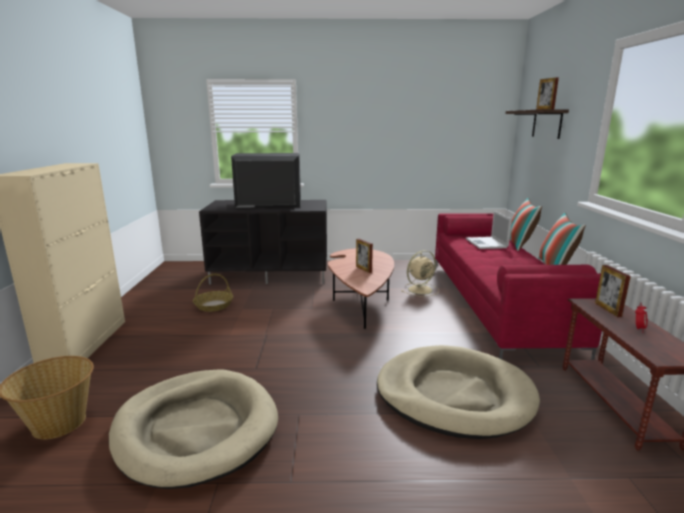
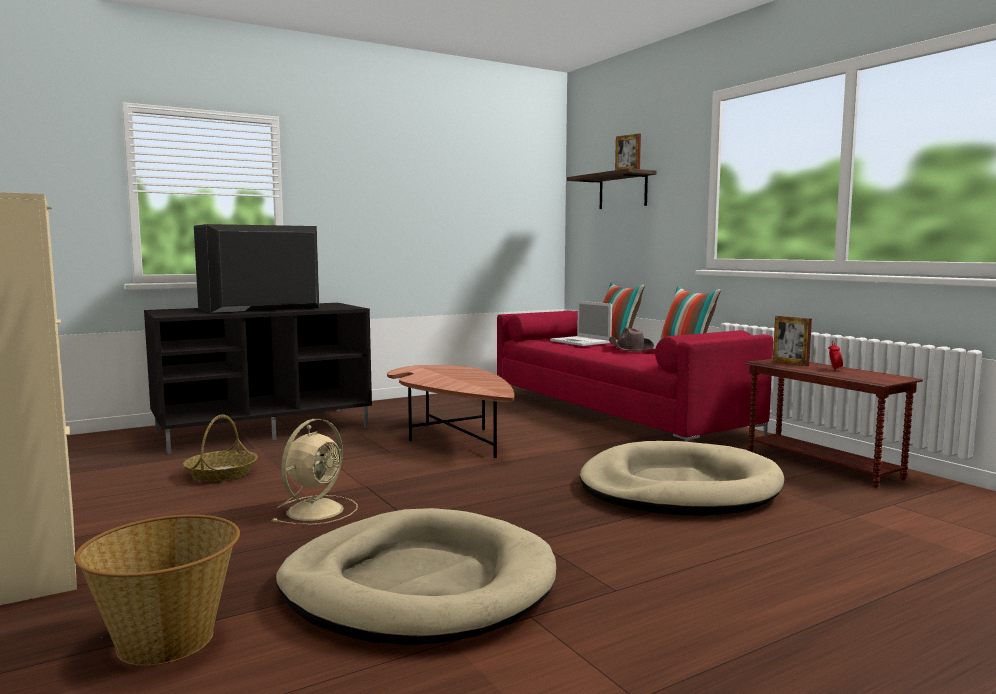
camera: 30 degrees left, 10 degrees down
(363, 269) = (463, 380): picture frame -> none
(421, 289) = (511, 415): beige fan -> beige fan (317, 510)
(512, 257) = (629, 348): none -> brown hat

